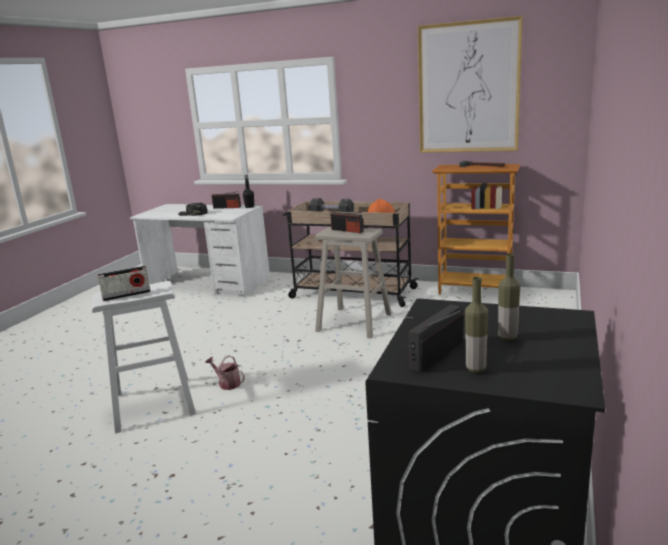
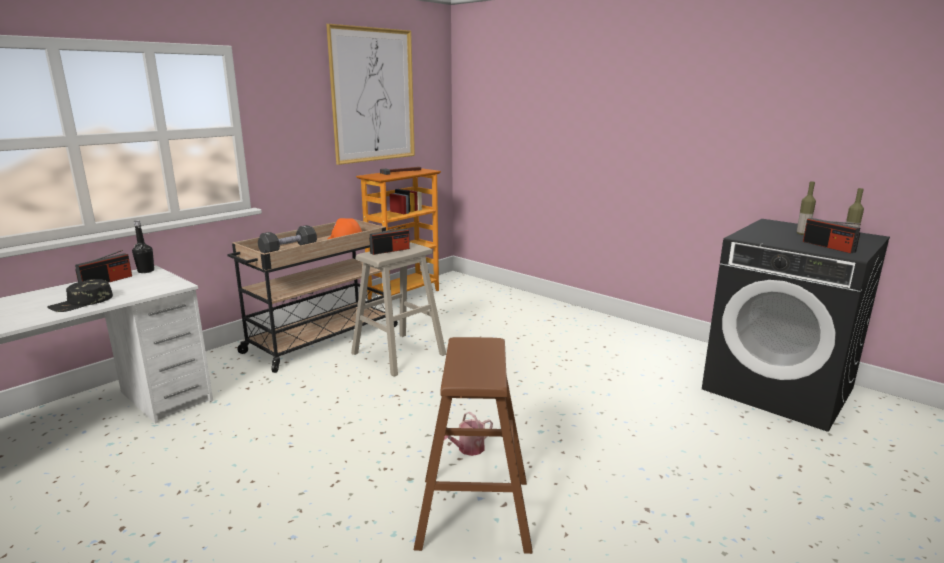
camera: 70 degrees left, 0 degrees up
(126, 295) = (483, 363): radio -> none
(154, 403) = (474, 512): white stool -> brown stool

